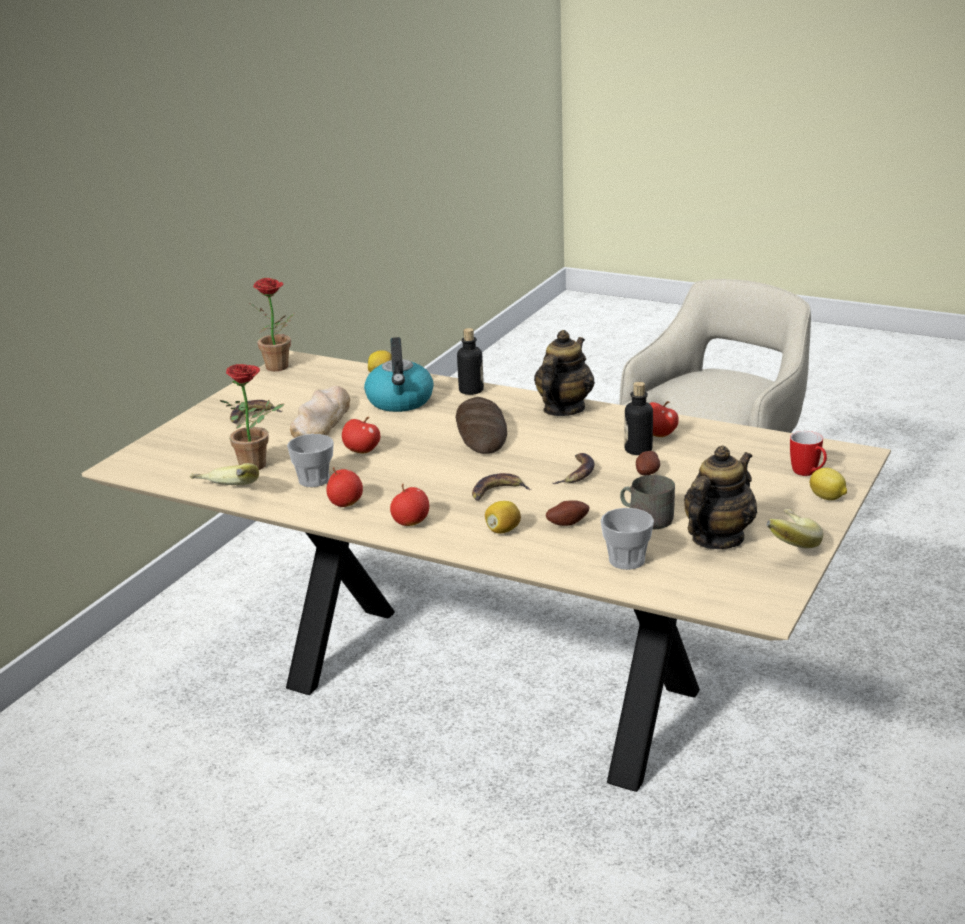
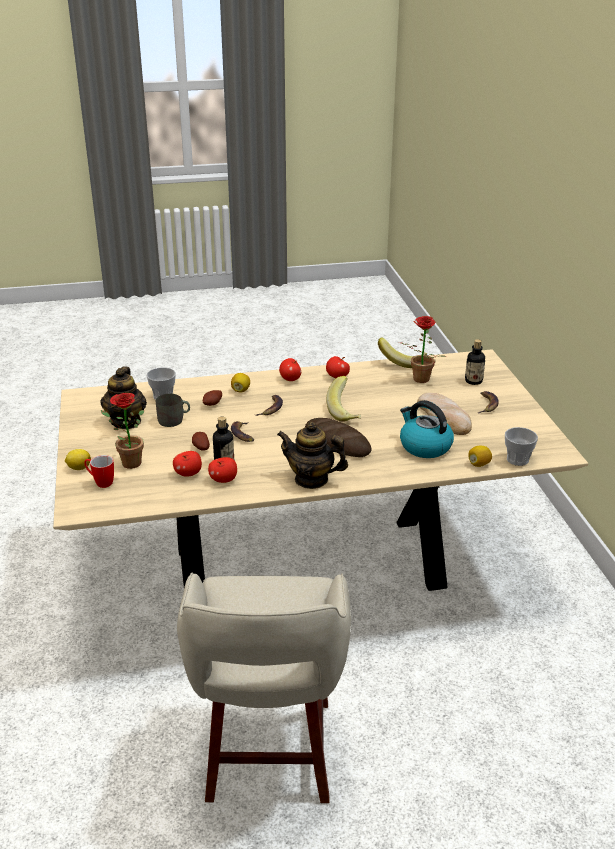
camera: 140 degrees right, 5 degrees up
(280, 368) = (553, 444): potted plant -> potted plant (127, 463)
(314, 480) = (375, 382): cup -> cup (517, 459)
(361, 451) = (382, 405): apple -> apple (188, 474)
(471, 390) = (396, 473): bottle -> bottle (473, 381)
(563, 409) = (311, 479): teapot -> teapot turned 120 degrees clockwise
(786, 545) = (86, 430): banana -> banana (346, 412)

